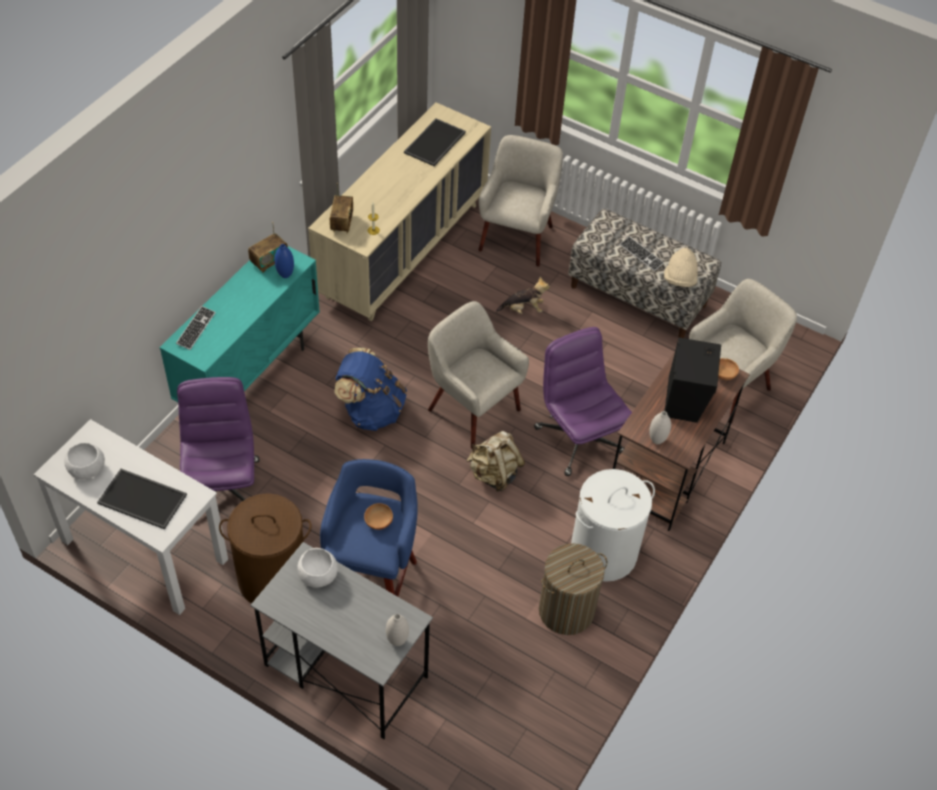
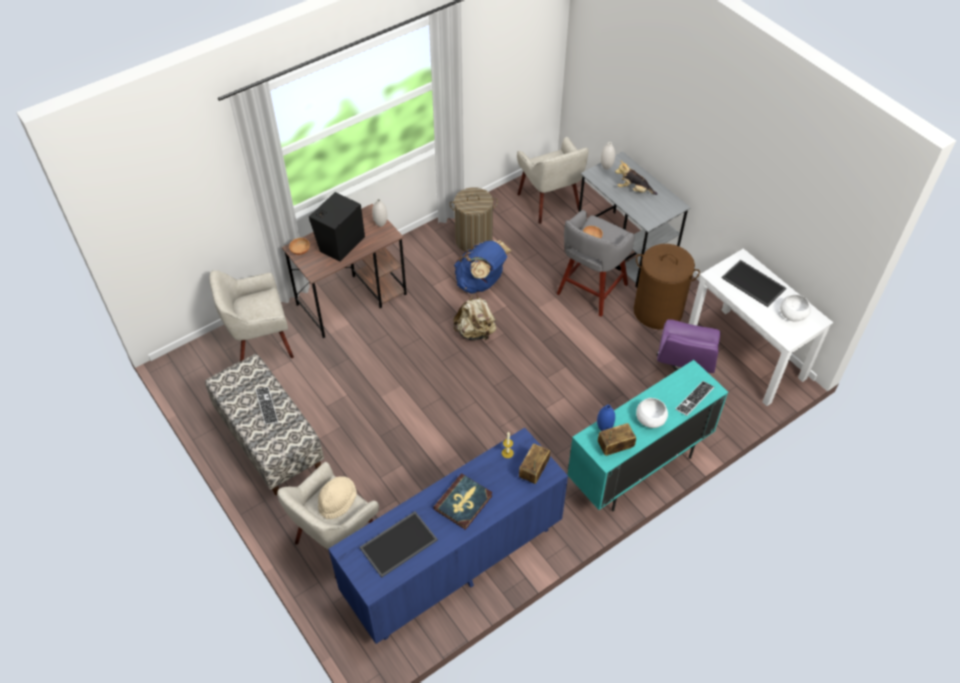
camera: 155 degrees left, 0 degrees up
(317, 575) = (643, 210): white bowl -> white bowl (650, 419)
(371, 410) = (547, 408): blue backpack -> blue backpack (481, 283)
(372, 581) = (590, 290): blue stool -> grey stool
(395, 183) = (463, 502): none -> book
(403, 250) = (452, 562): beige dresser -> blue dresser
(472, 409) = (467, 384): beige armchair -> beige armchair (550, 202)
(523, 309) = (376, 459): plush toy -> plush toy (633, 190)
(578, 439) = (400, 338): purple office chair -> none
(603, 553) = (430, 263): white laundry basket -> none
(679, 279) = (253, 373): beige hat -> beige hat (337, 501)

